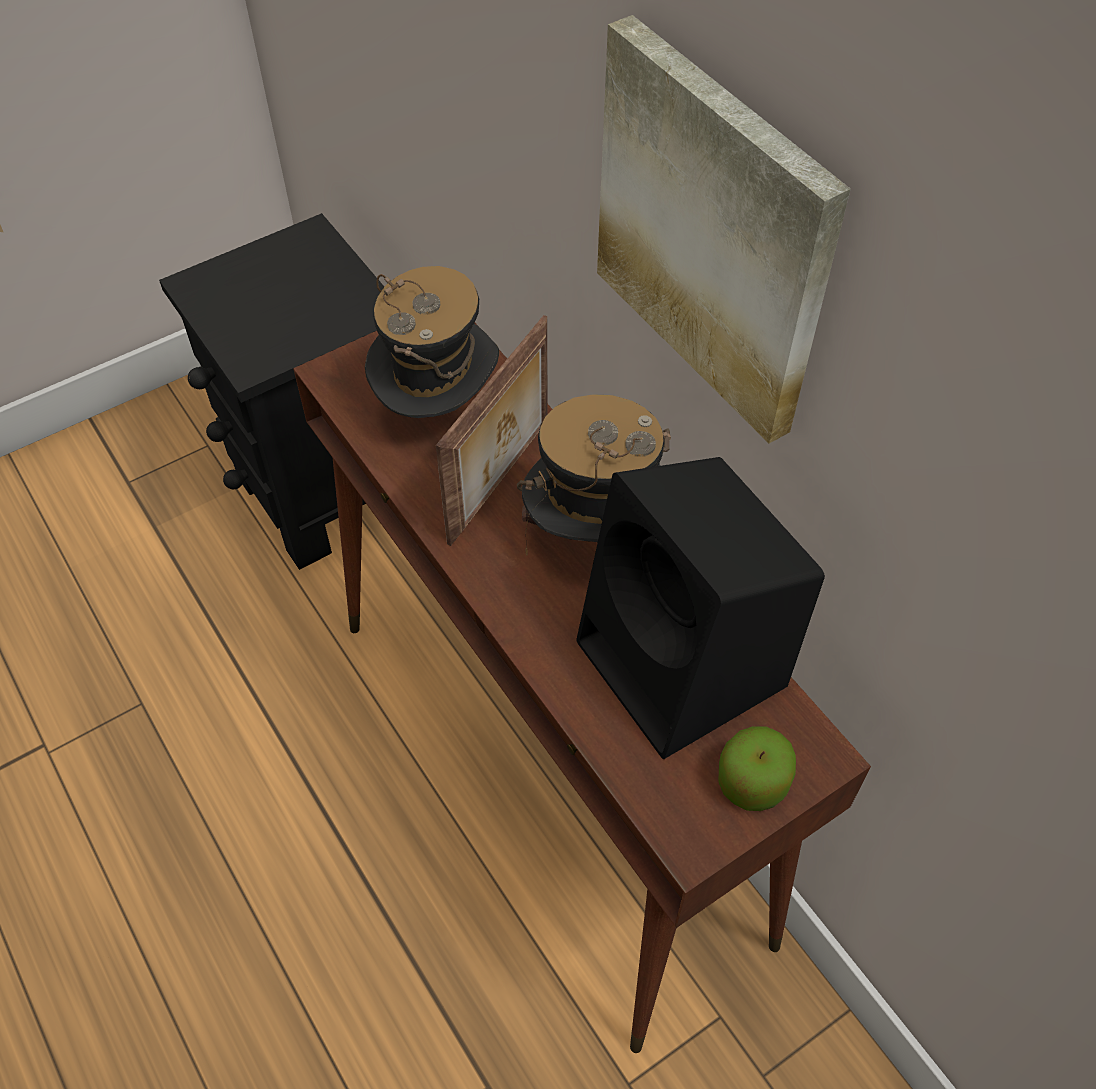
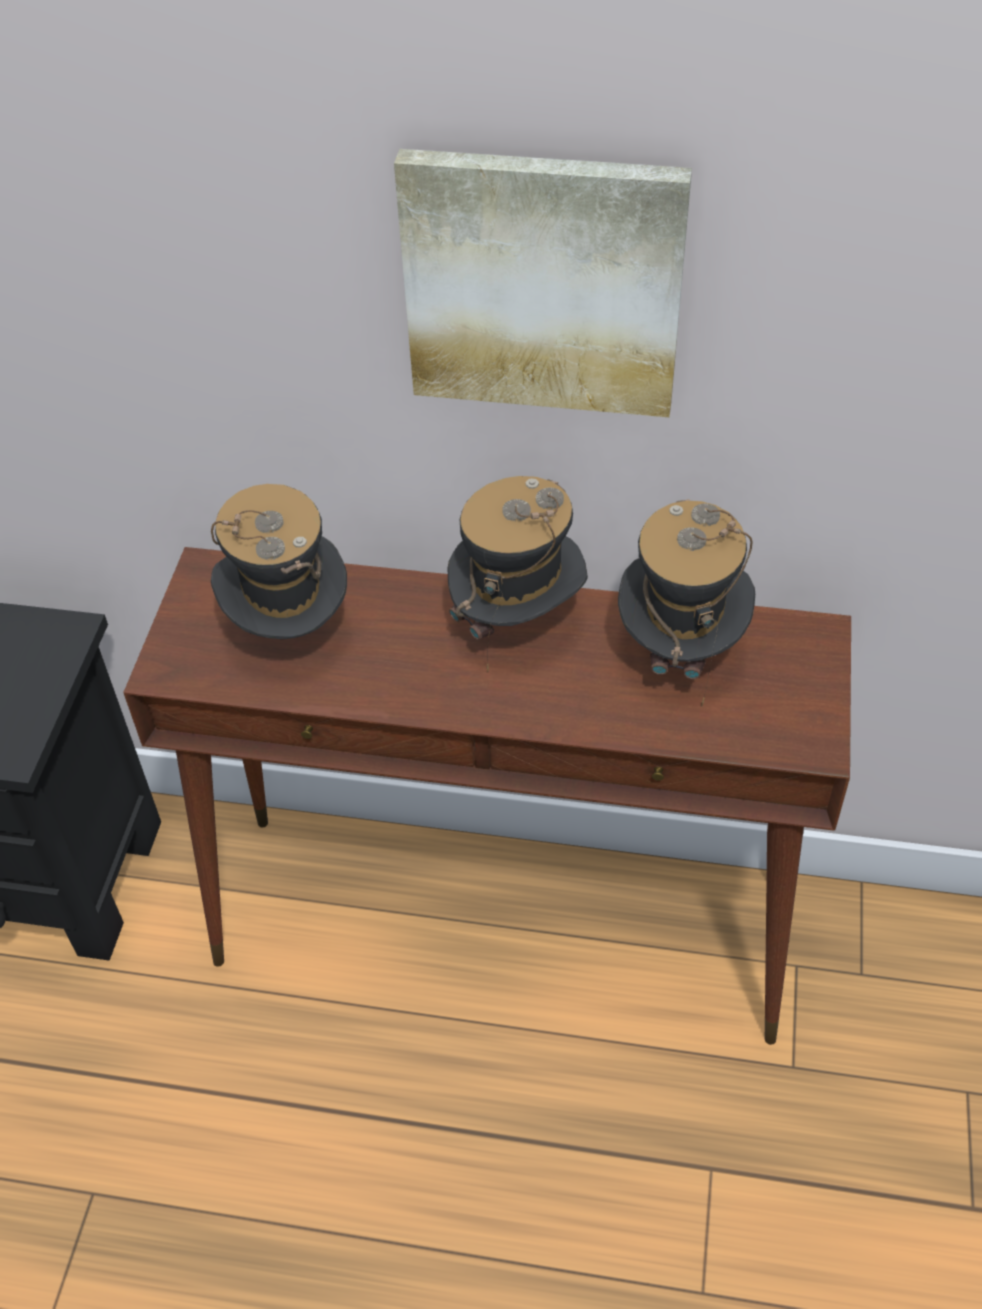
camera: 45 degrees left, 5 degrees down
(502, 481) = (403, 640): picture frame -> none
(685, 667) = (680, 652): black speaker -> hat
(751, 783) = (804, 683): apple -> none

